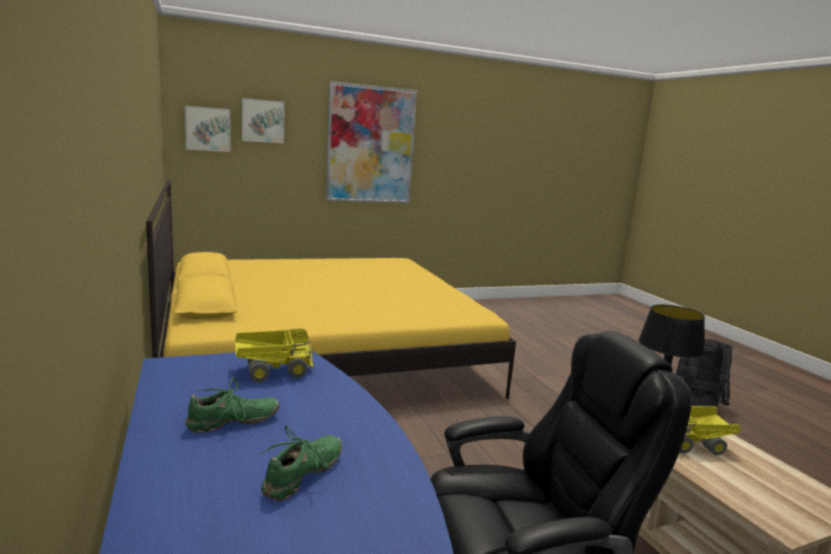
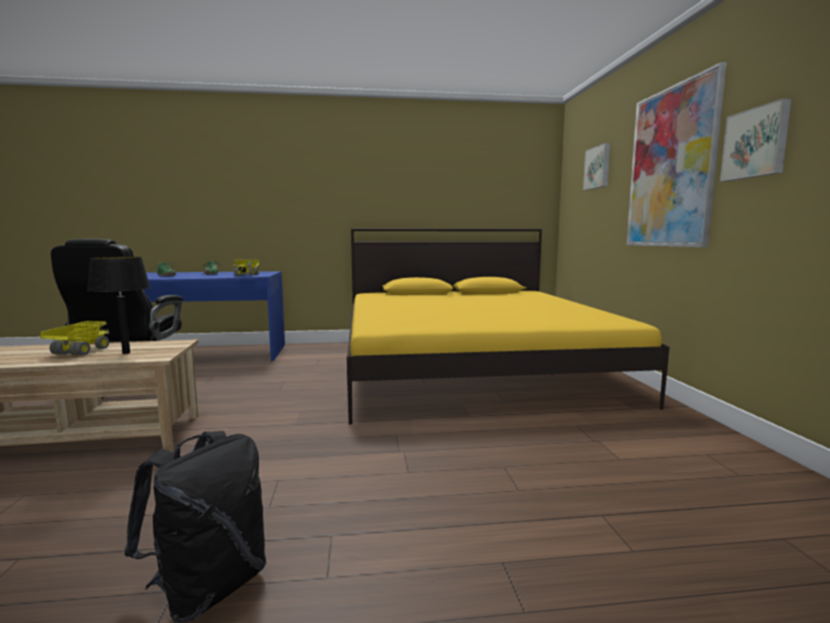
camera: 105 degrees right, 5 degrees down
(208, 129) = (574, 184): picture -> picture (756, 143)

